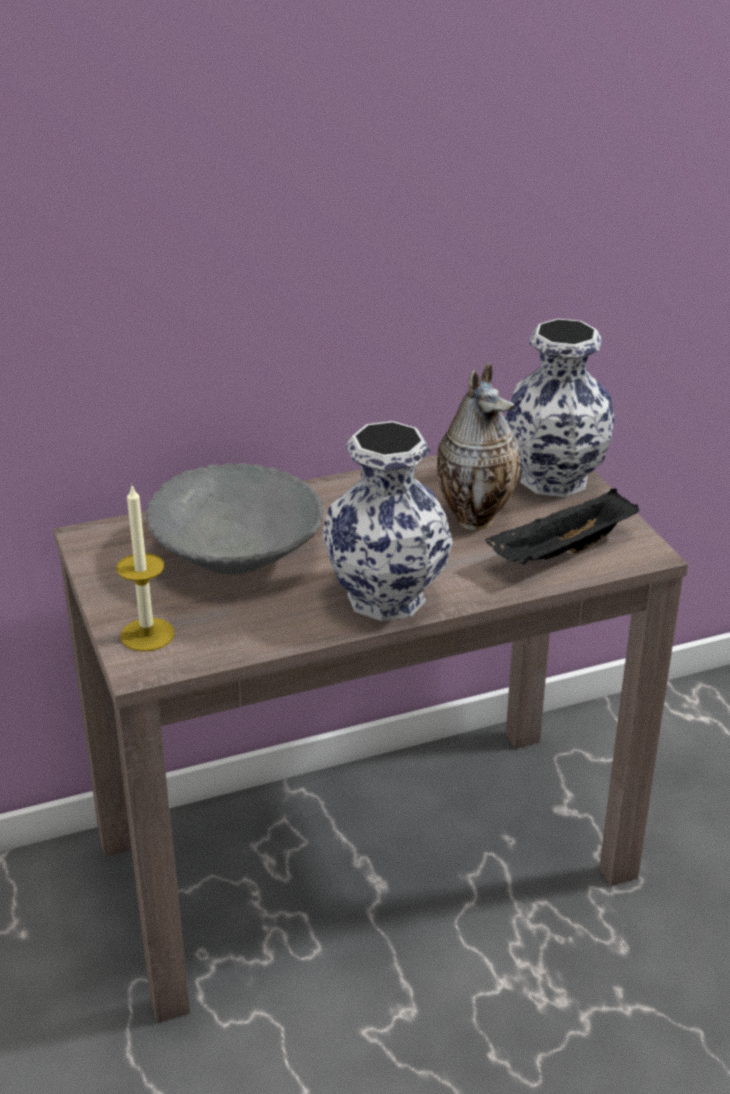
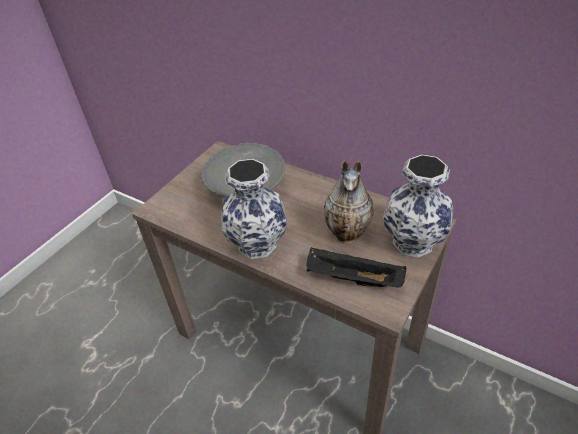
camera: 55 degrees right, 10 degrees up
(147, 634) = (173, 198): candle -> none

